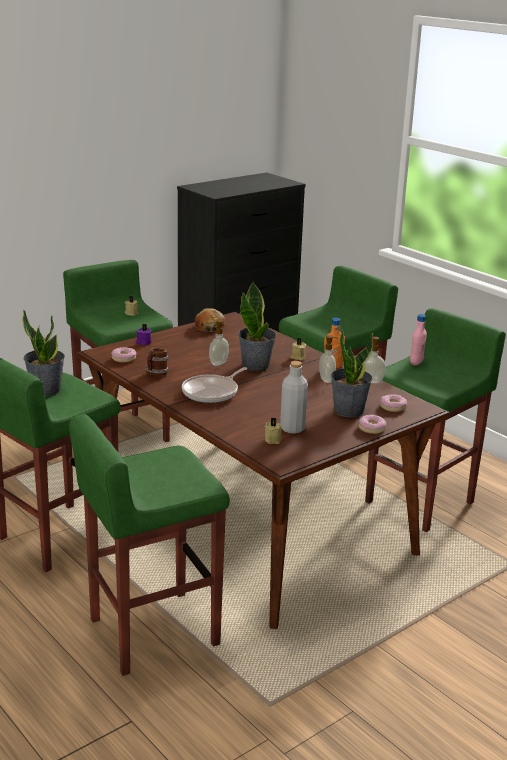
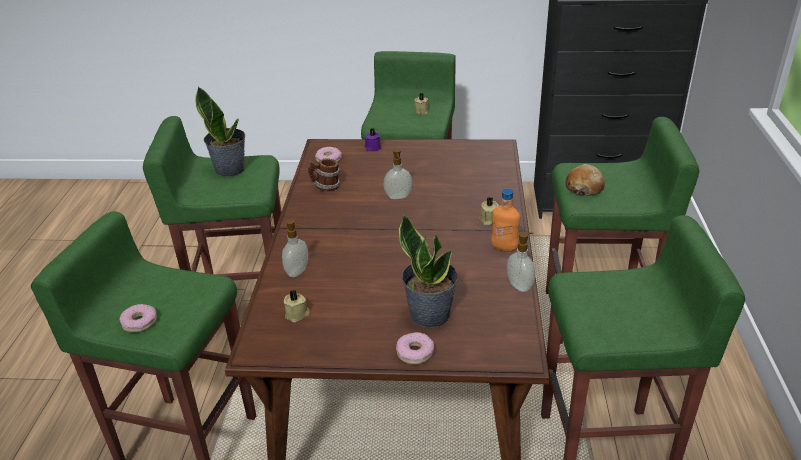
camera: 45 degrees right, 10 degrees up
(209, 327) = (459, 150): bread -> bread (584, 187)
(212, 392) = (338, 229): frying pan -> none
(256, 365) = (429, 213): potted plant -> none
(292, 428) = (337, 309): grey bottle -> none
(327, 380) = (472, 262): soap dispenser -> soap dispenser (298, 272)
(392, 407) = (486, 334): donut -> donut (139, 322)
(416, 362) = (626, 282): pink bottle -> none

